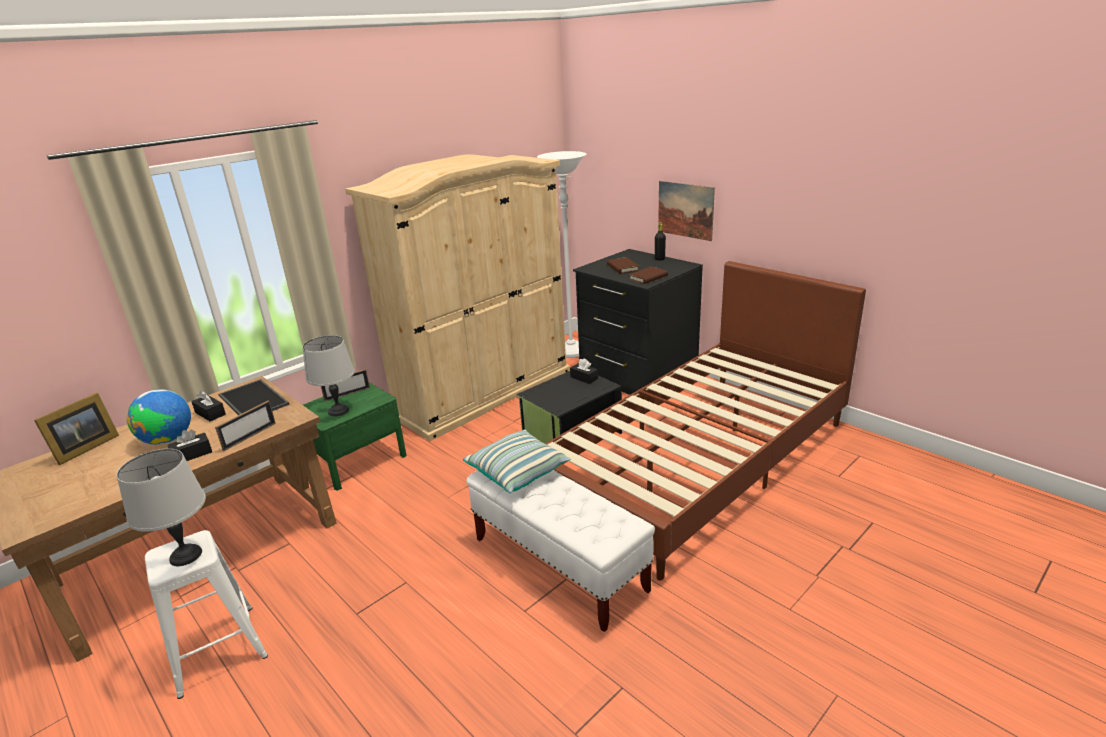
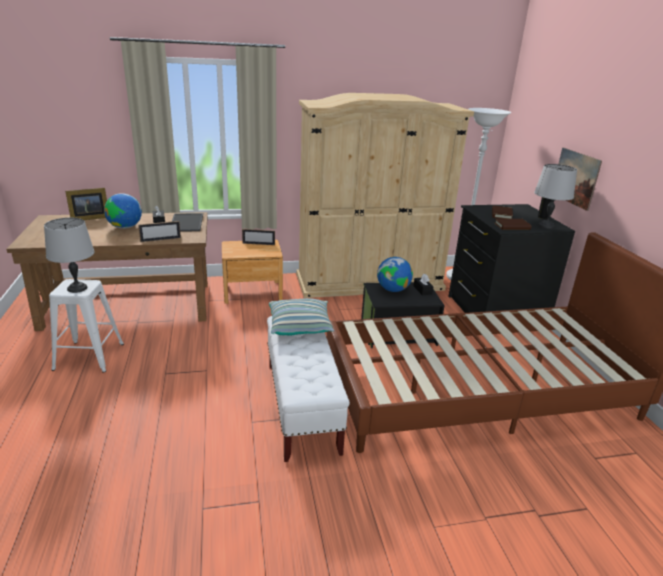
camera: 30 degrees right, 0 degrees up
(192, 454) = (125, 238): black tissue box -> none
(338, 411) = (243, 251): grey table lamp -> grey table lamp (545, 225)
(357, 460) = (252, 292): green nightstand -> brown nightstand
(555, 389) = (393, 290): none -> globe

